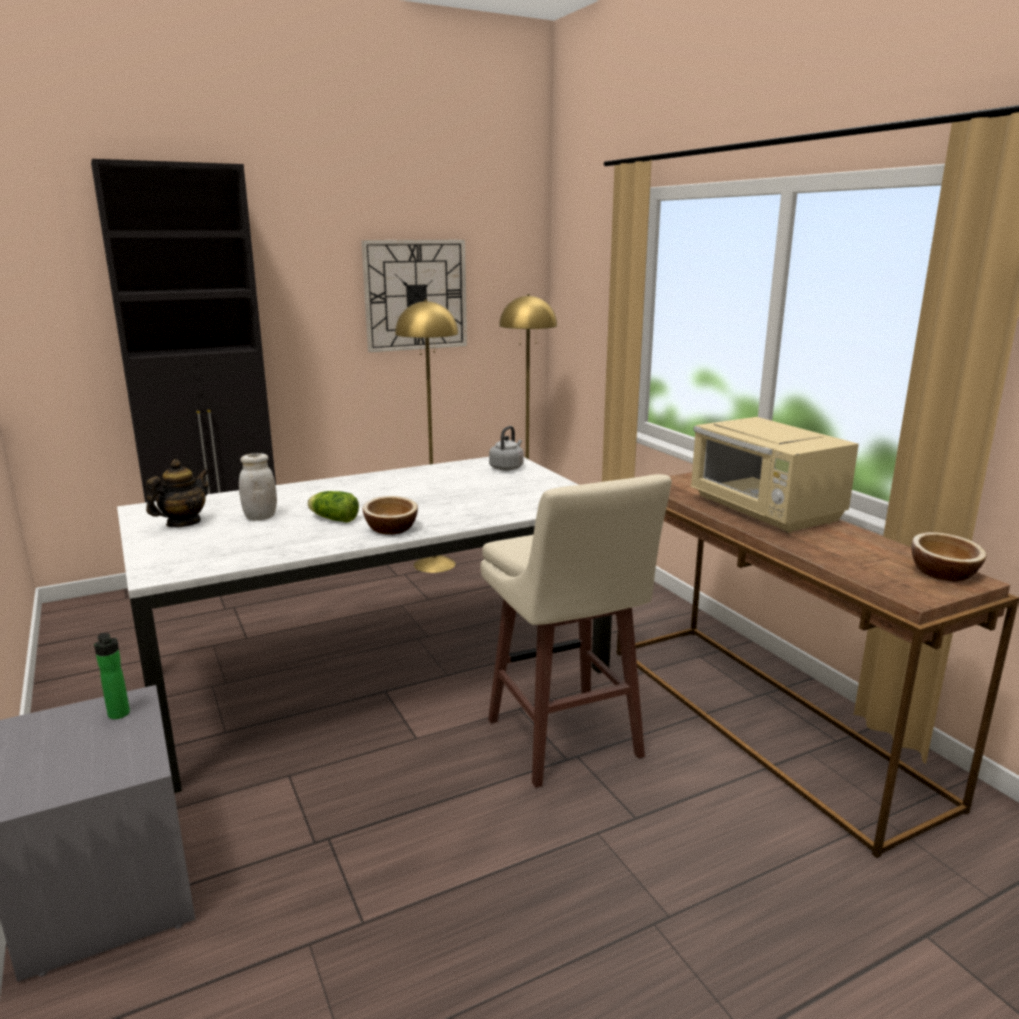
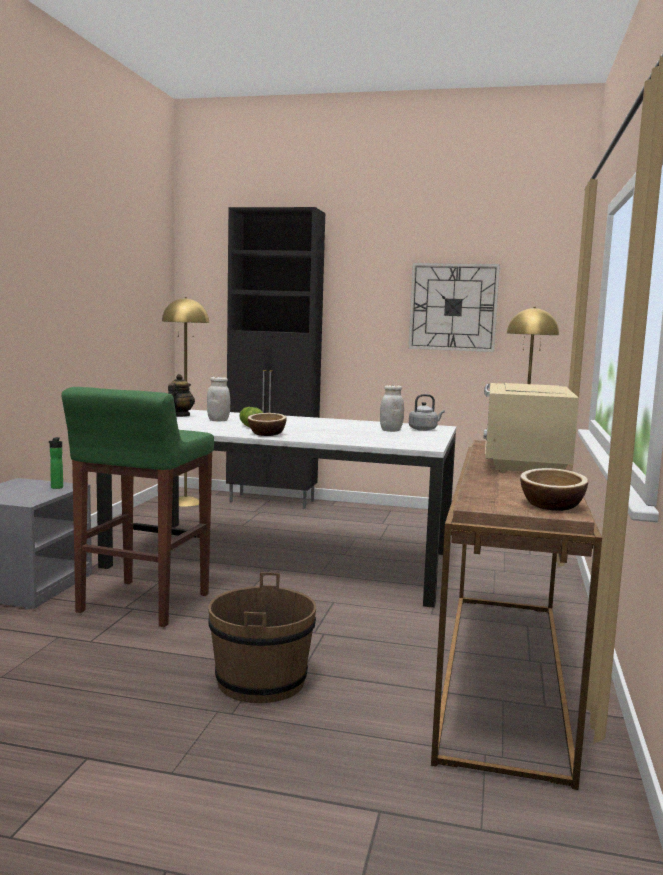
camera: 40 degrees right, 10 degrees down
(183, 523) = (179, 416): teapot -> teapot turned 60 degrees counterclockwise
(329, 824) = (142, 604): none -> green stool
(434, 564) = (419, 524): yellow floor lamp -> yellow floor lamp (185, 502)
(486, 479) = (391, 430): none -> white jar
(564, 741) = (329, 625): beige stool -> none
(626, 855) = (261, 681): none -> brown bucket

